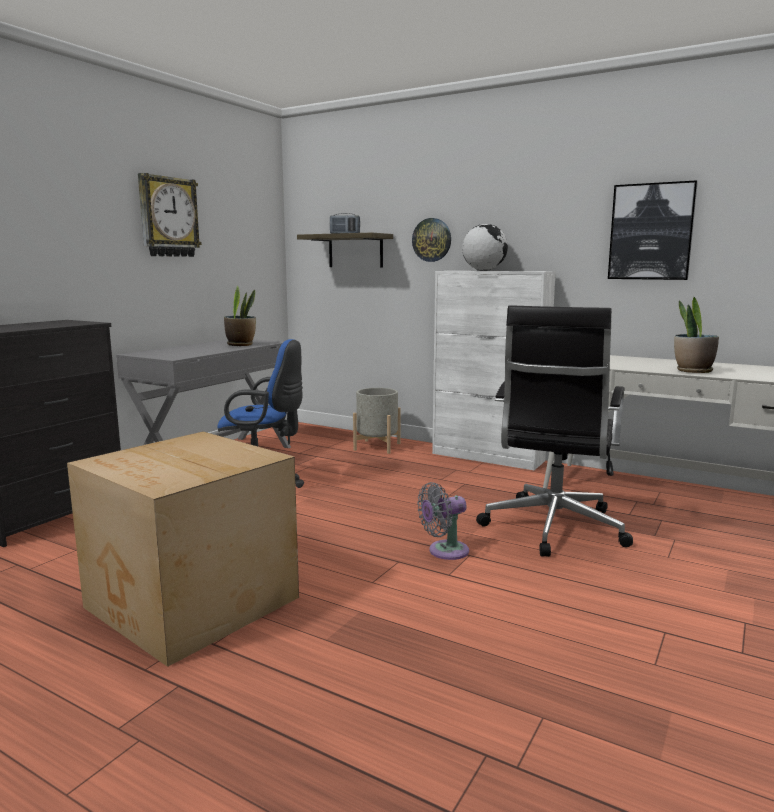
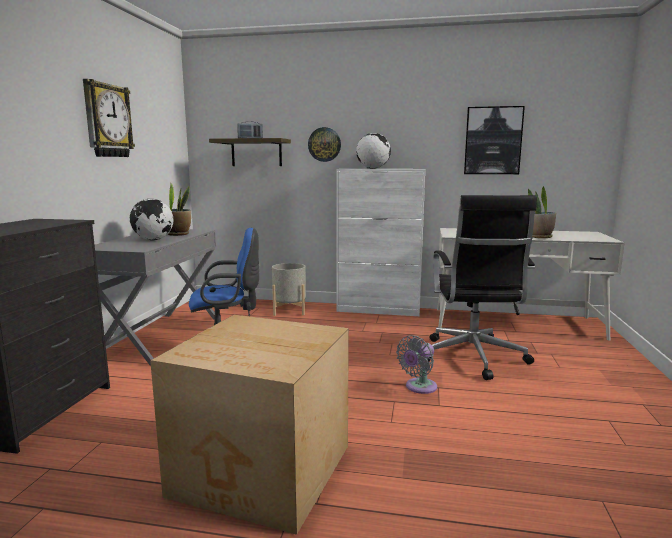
camera: 20 degrees left, 0 degrees up
(205, 349) = (153, 240): none -> globe

